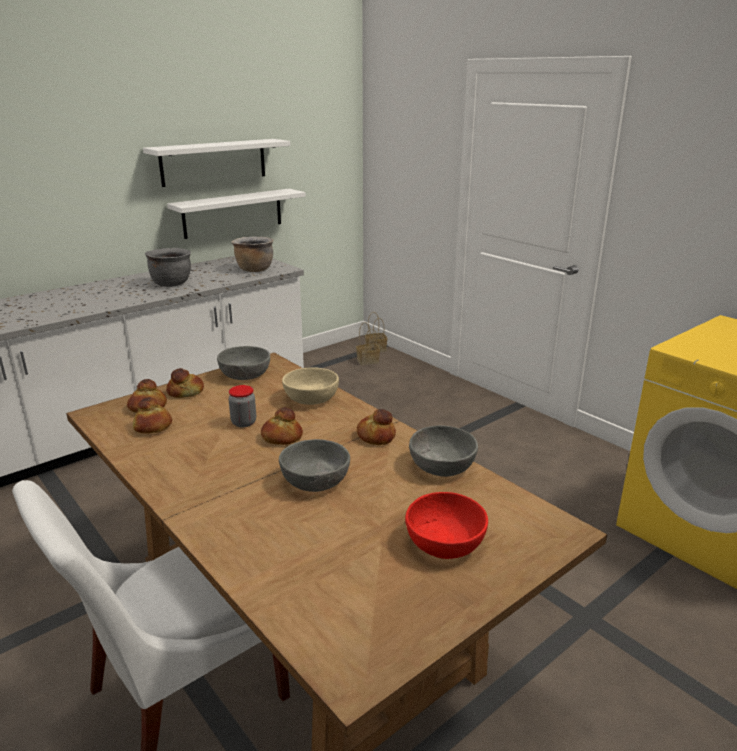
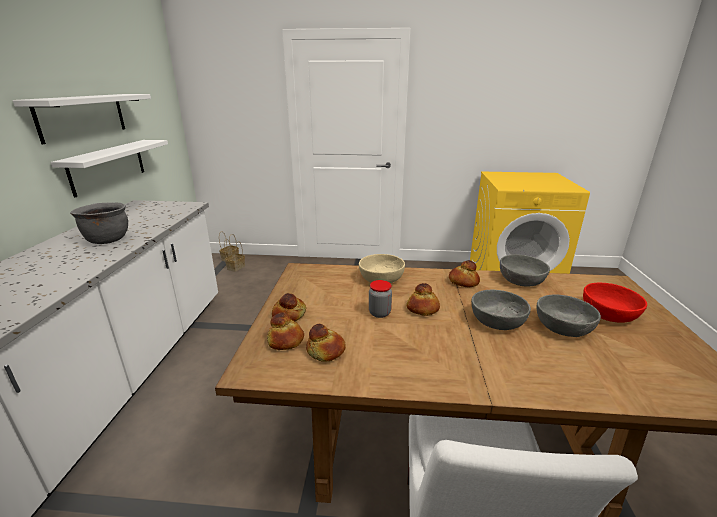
camera: 45 degrees left, 0 degrees up
(245, 374) = (303, 283): grey bowl -> grey bowl (562, 327)
(254, 269) = (166, 211): brown cooking pot -> none

